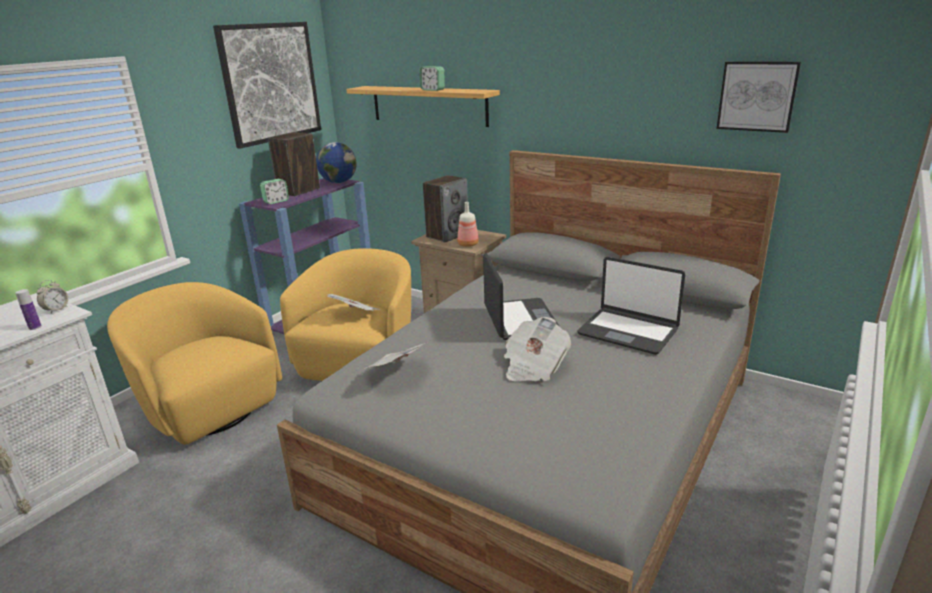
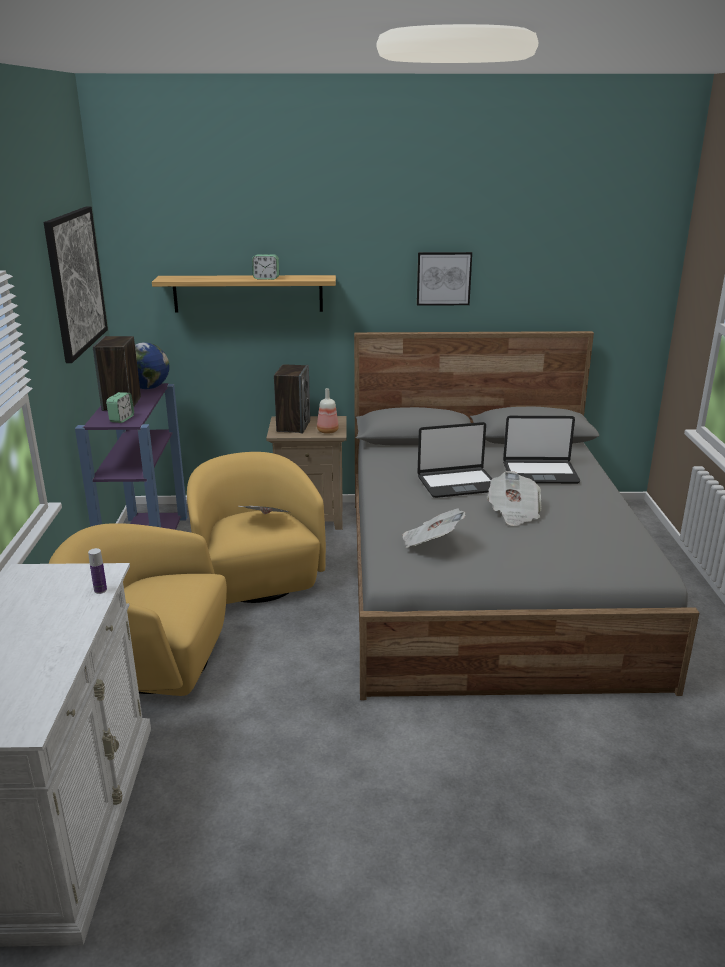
camera: 35 degrees left, 0 degrees up
(56, 309) = (82, 571): alarm clock -> none
(520, 320) = (457, 484): laptop -> laptop turned 120 degrees clockwise
(757, 96) = (569, 273): picture -> picture (443, 278)

